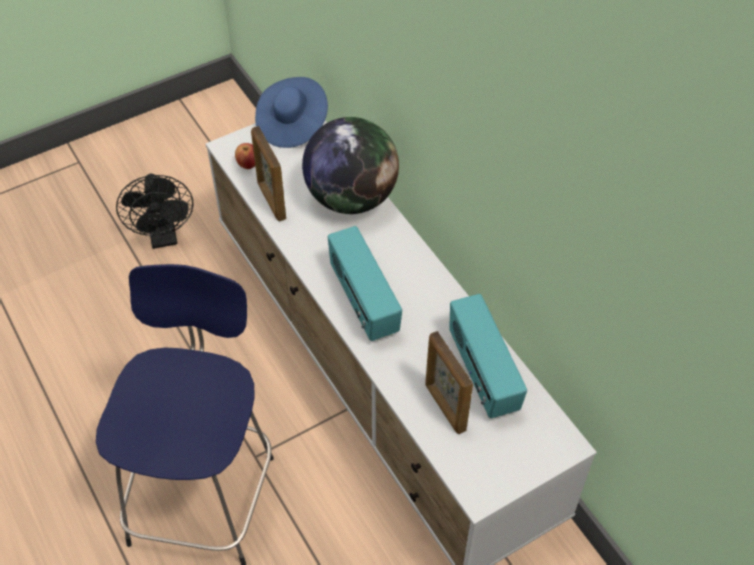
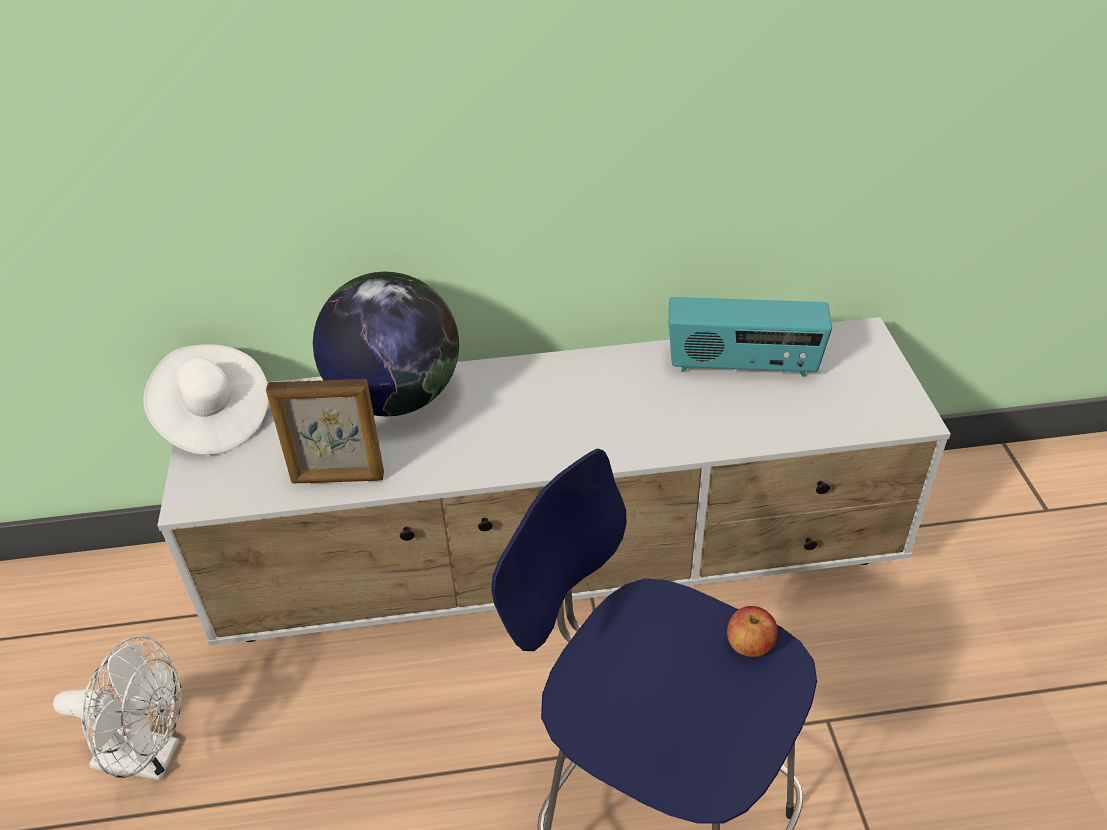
camera: 65 degrees left, 10 degrees down
(164, 237) = (150, 756): black fan -> white fan
(248, 164) = (246, 485): apple -> apple (749, 646)
(292, 125) = (213, 419): blue hat -> white hat
(363, 302) = (579, 435): radio -> none
(444, 407) = (778, 409): picture frame -> none

